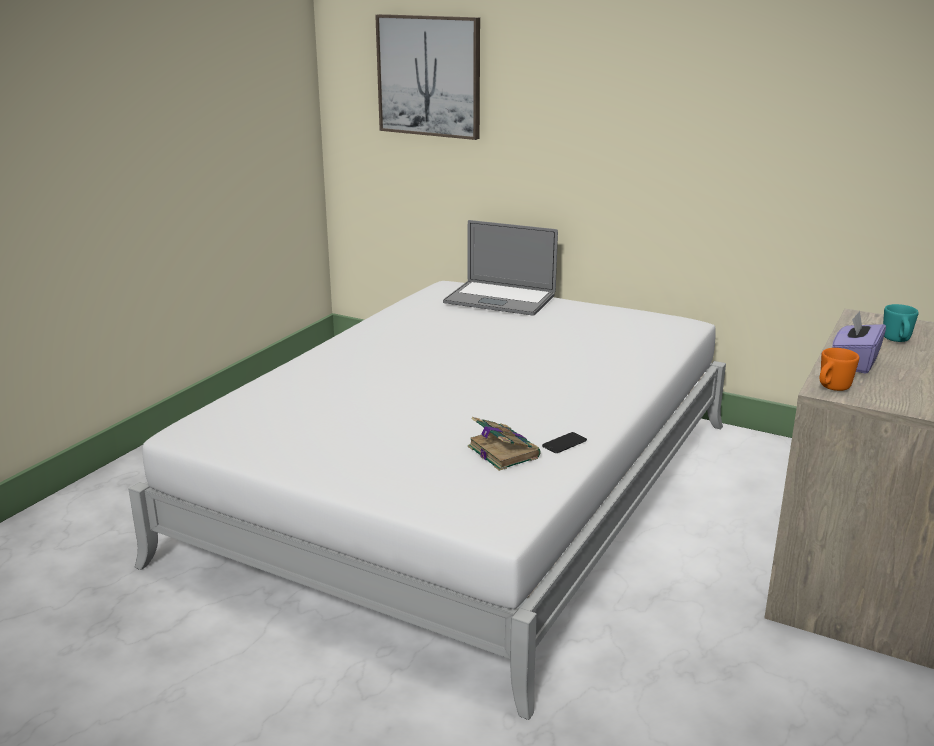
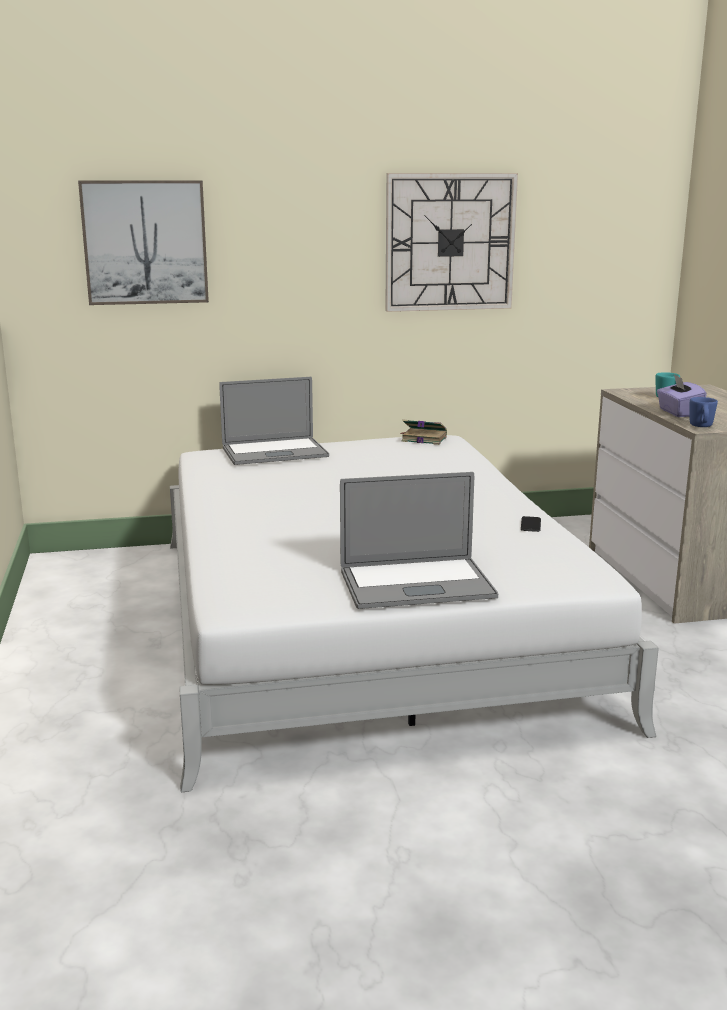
camera: 40 degrees left, 5 degrees down
(343, 463) = (416, 584): none -> laptop
(502, 451) = (505, 541): book -> book (423, 439)
(732, 100) = (450, 242): none -> wall clock
(831, 388) = (701, 426): orange mug -> blue mug

